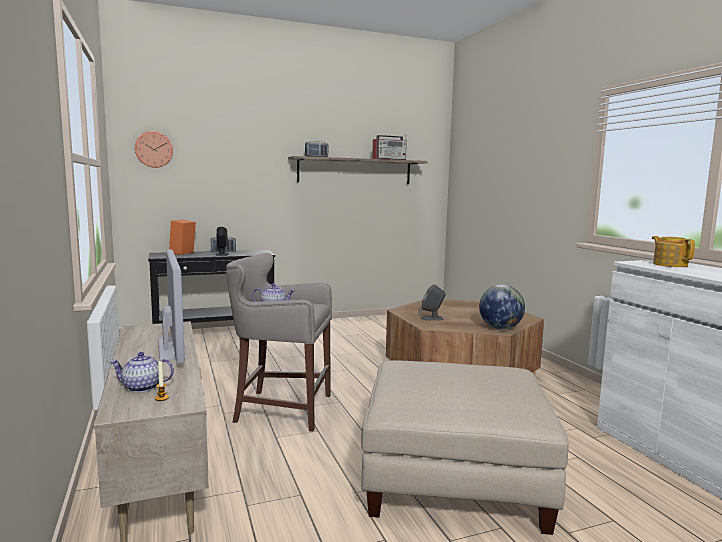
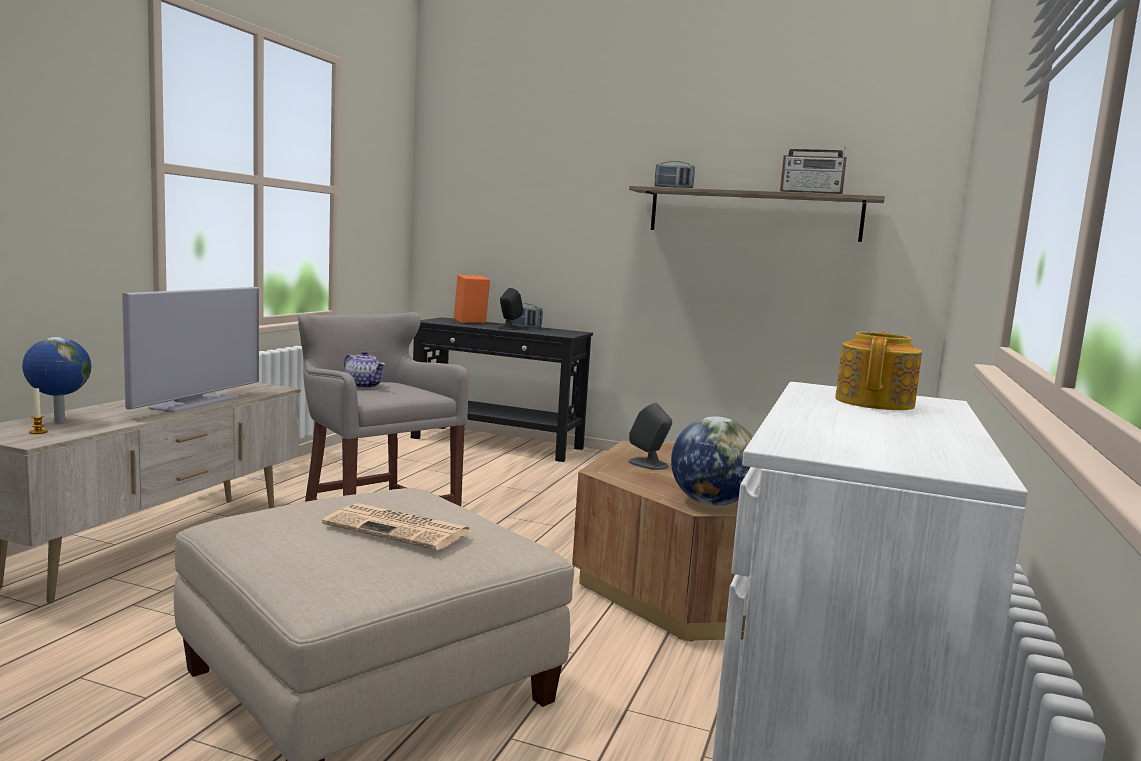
camera: 40 degrees right, 0 degrees up
(142, 387) = (58, 422): teapot -> globe
(154, 149) = (461, 178): wall clock -> none
(469, 378) = (400, 528): none -> newspaper

